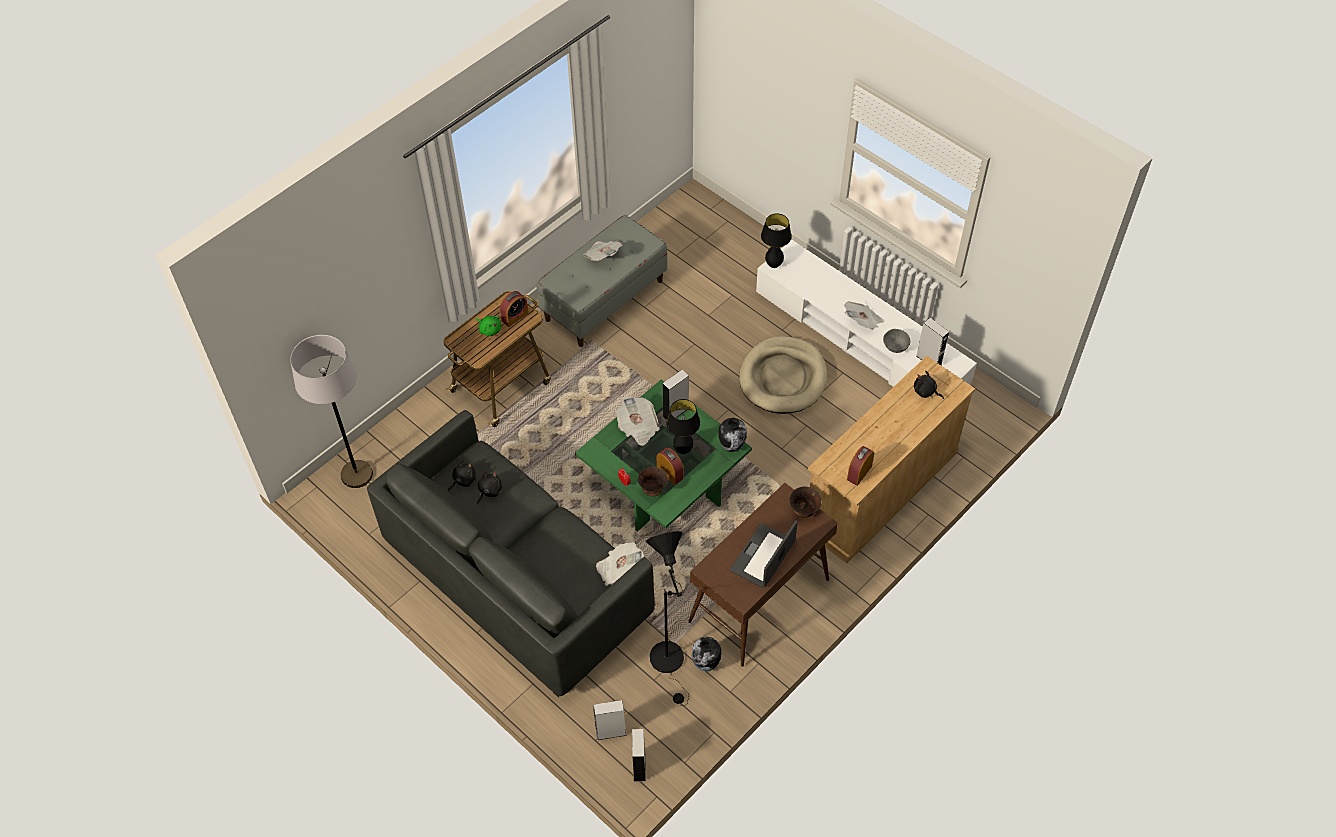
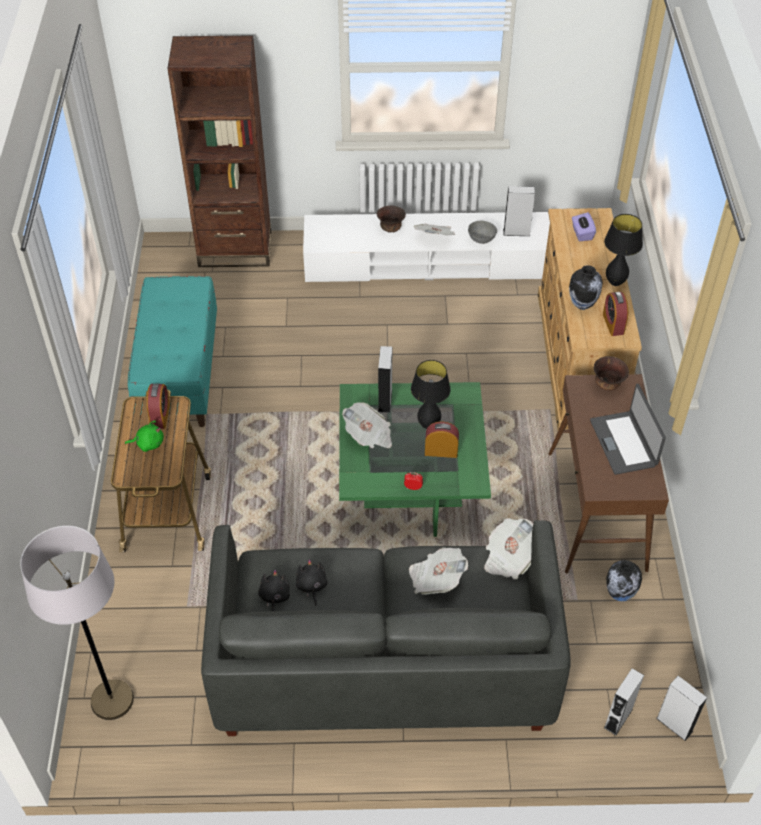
camera: 45 degrees left, 5 degrees down
(603, 256) = (167, 322): newspaper -> newspaper (436, 579)
(604, 300) = (179, 374): grey bench -> turquoise bench
(652, 490) = (444, 475): brown bowl -> brown bowl (390, 229)
(670, 663) = (592, 619): black floor lamp -> none
(732, 446) = (464, 393): vase -> vase (582, 304)
(737, 234) = (235, 250): none -> brown bookcase
(774, 265) = (313, 242): black table lamp -> black table lamp (615, 282)
(783, 378) = (405, 331): beige dog bed -> none
(925, 392) = (582, 233): black plush toy -> purple tissue box

